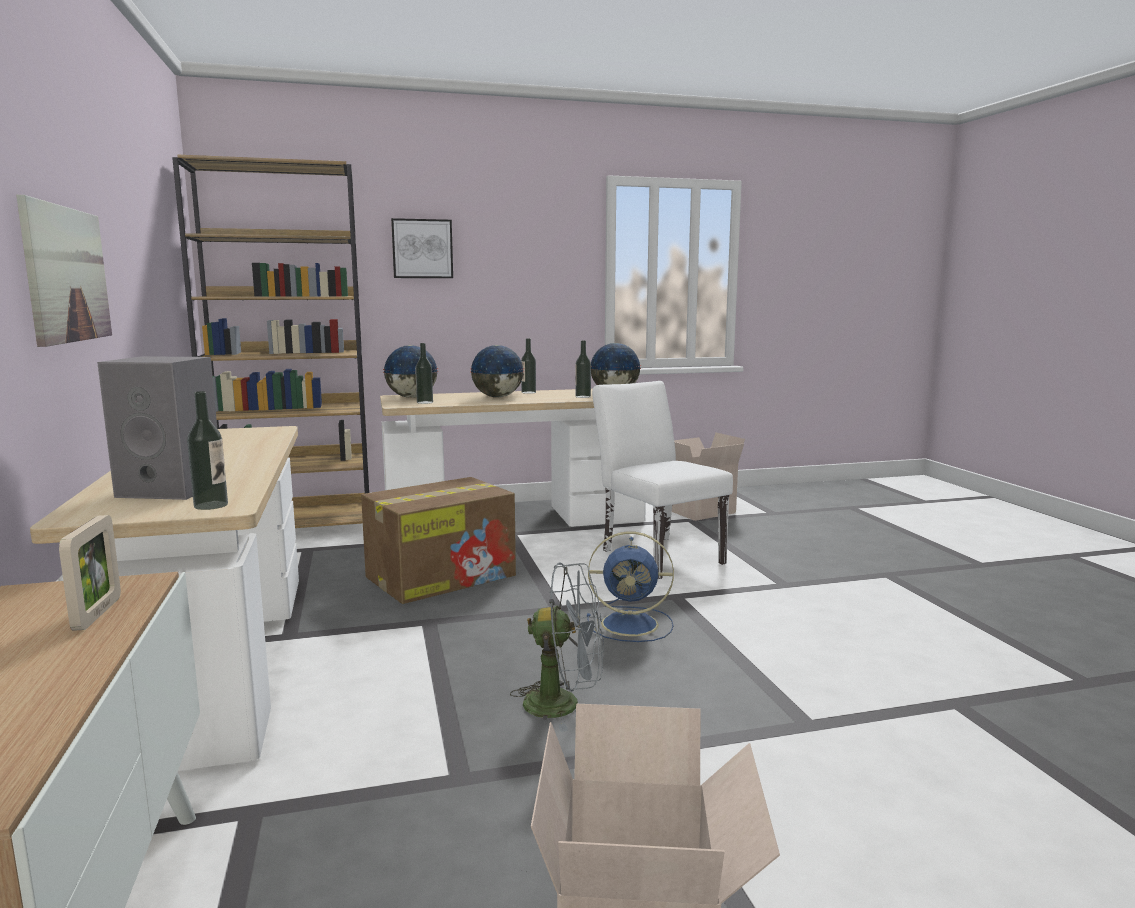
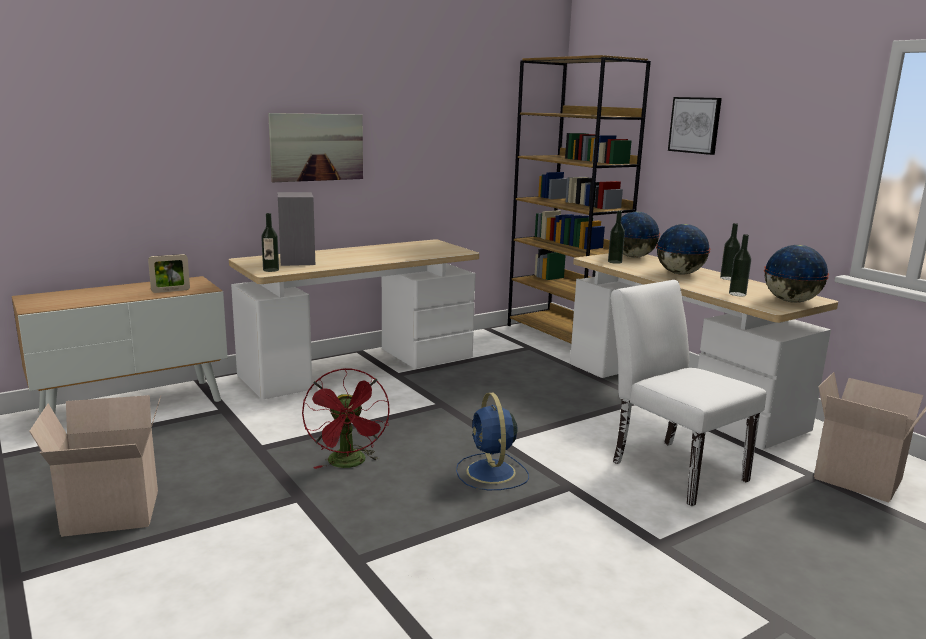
camera: 70 degrees right, 5 degrees up
(442, 576) = (523, 393): cardboard box -> none
(564, 704) = (349, 464): grey fan -> red fan
(656, 554) = (671, 467): white chair -> white chair turned 75 degrees counterclockwise

